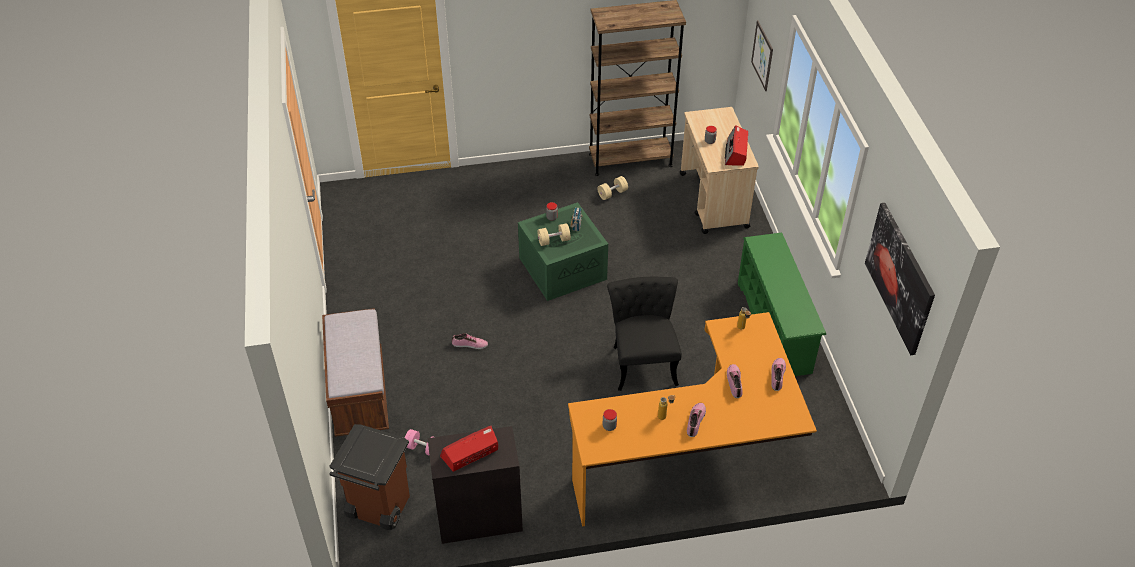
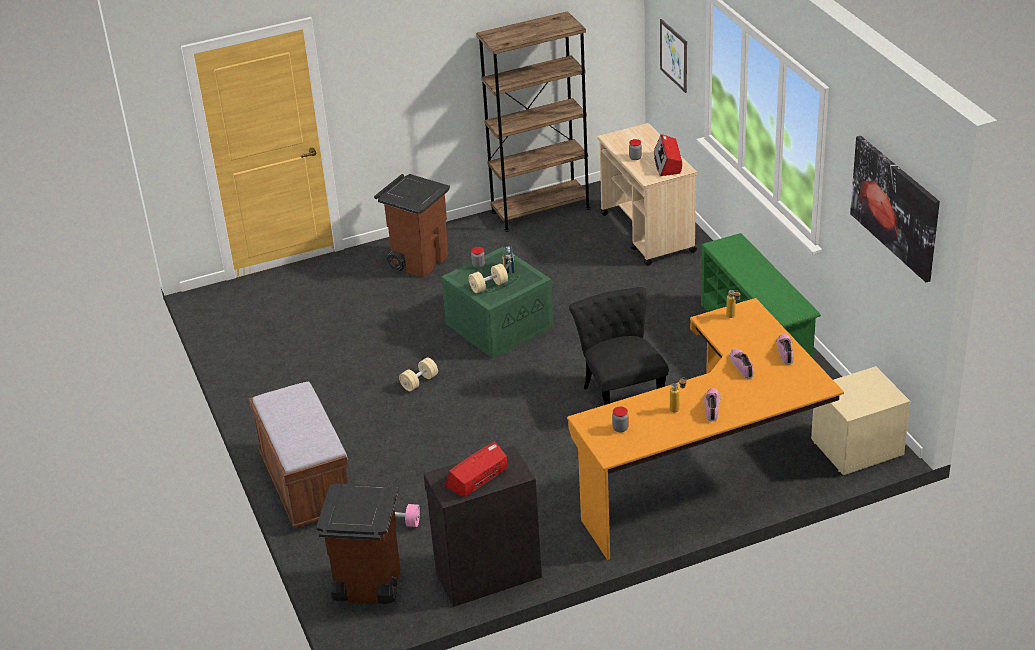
camera: 10 degrees left, 10 degrees down
(470, 344) = (418, 415): shoe -> none
(516, 191) = (419, 261): none -> brown trash can
(612, 193) = (531, 245): beige dumbbell -> beige dumbbell (419, 382)
(829, 460) = (856, 448): none -> beige nightstand

